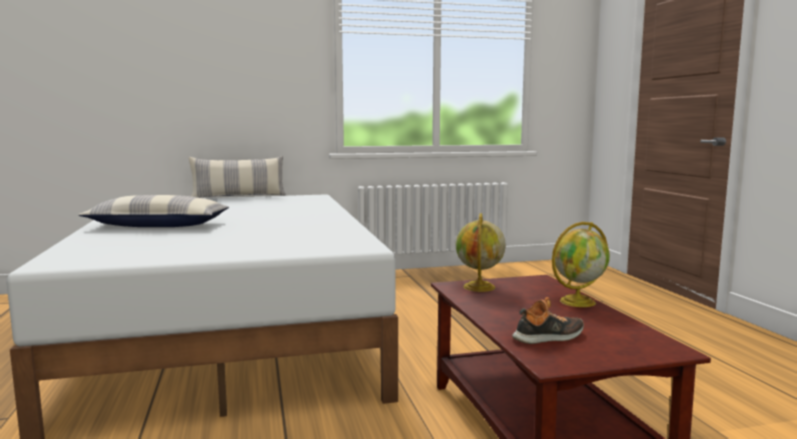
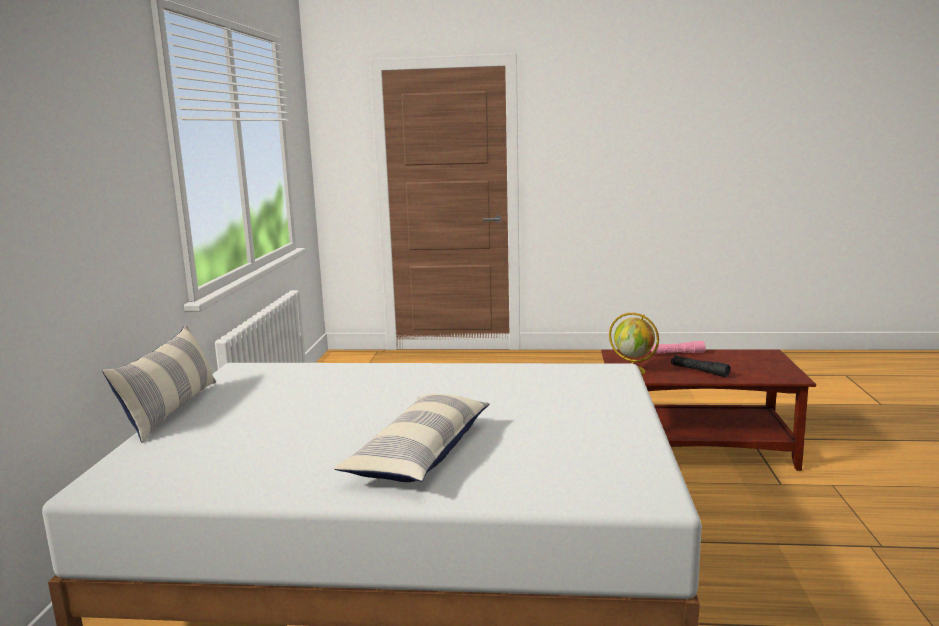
camera: 70 degrees left, 5 degrees up
(514, 312) = (699, 371): none -> black flashlight
(549, 337) = (751, 371): shoe -> none
(578, 301) = (677, 353): globe -> pink flashlight

